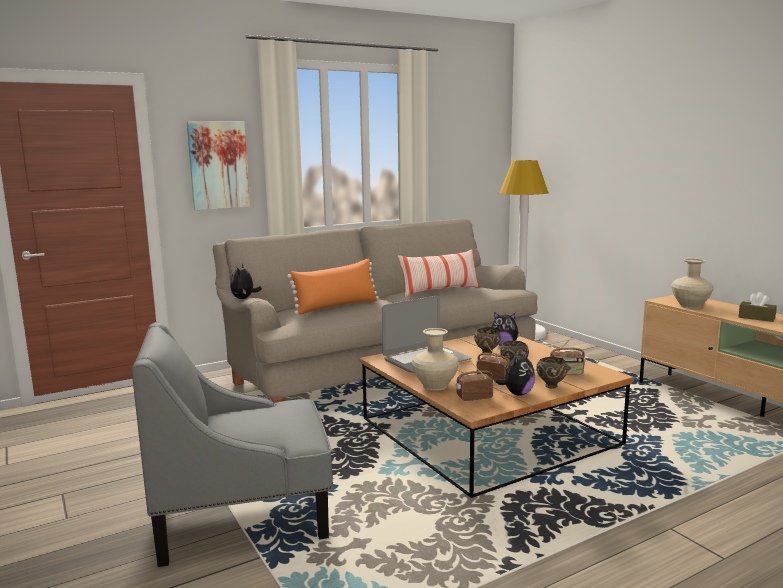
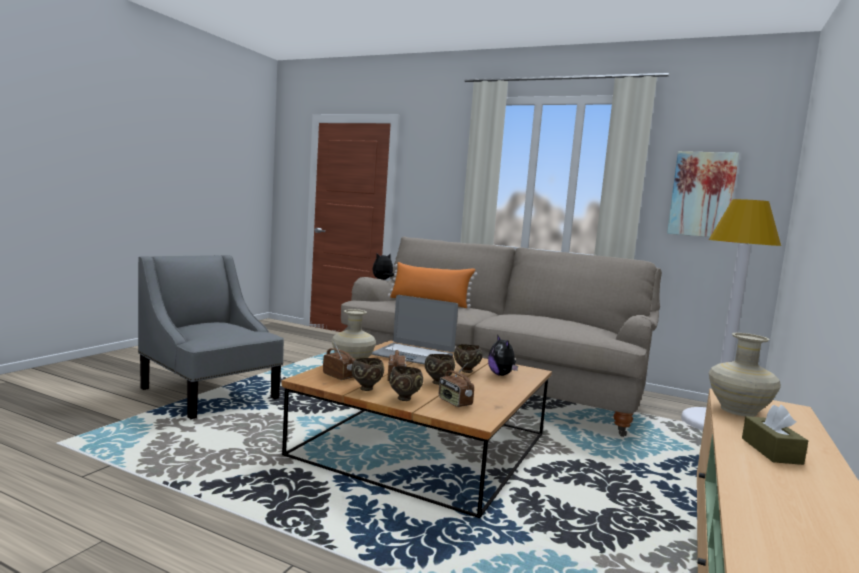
camera: 55 degrees right, 5 degrees down
(218, 165) = (438, 184): picture -> picture (702, 194)
(440, 291) = (539, 319): pillow -> none
(517, 393) = (366, 388): plush toy -> brown bowl

